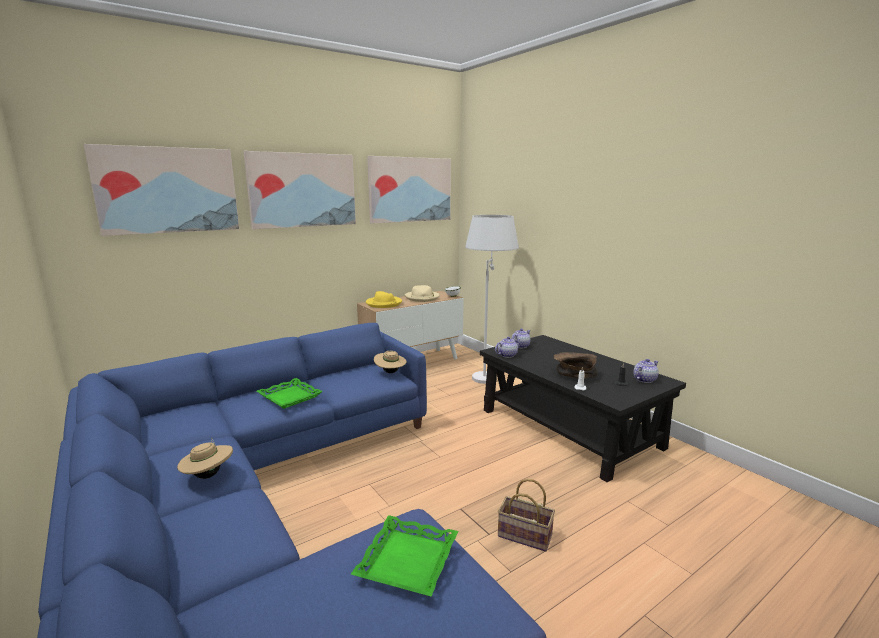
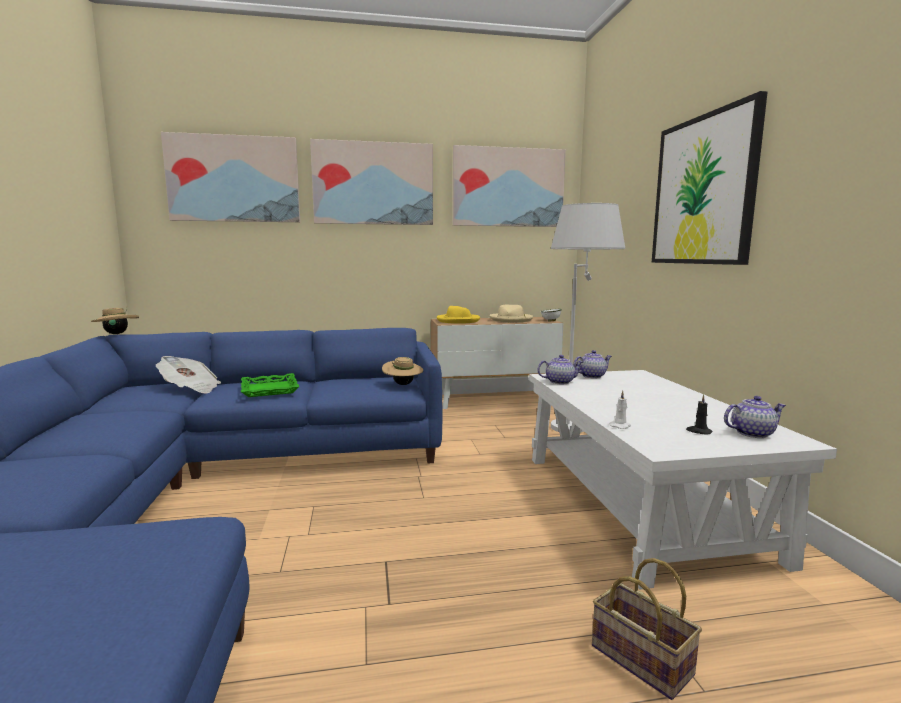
camera: 25 degrees right, 5 degrees down
(208, 475) = (93, 434): beige hat -> beige hat (117, 334)
(212, 410) = (190, 389): none -> newspaper
(407, 560) = (109, 564): green tray -> none
(523, 536) = (433, 622): basket -> basket (638, 659)
(567, 428) = (637, 503): black coffee table -> white coffee table
(574, 374) = (631, 411): brown bowl -> none
(580, 216) = (703, 190): none -> picture

